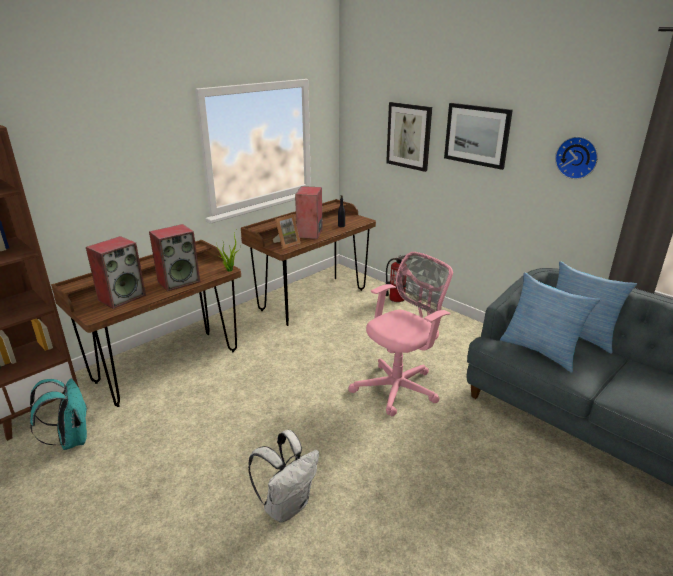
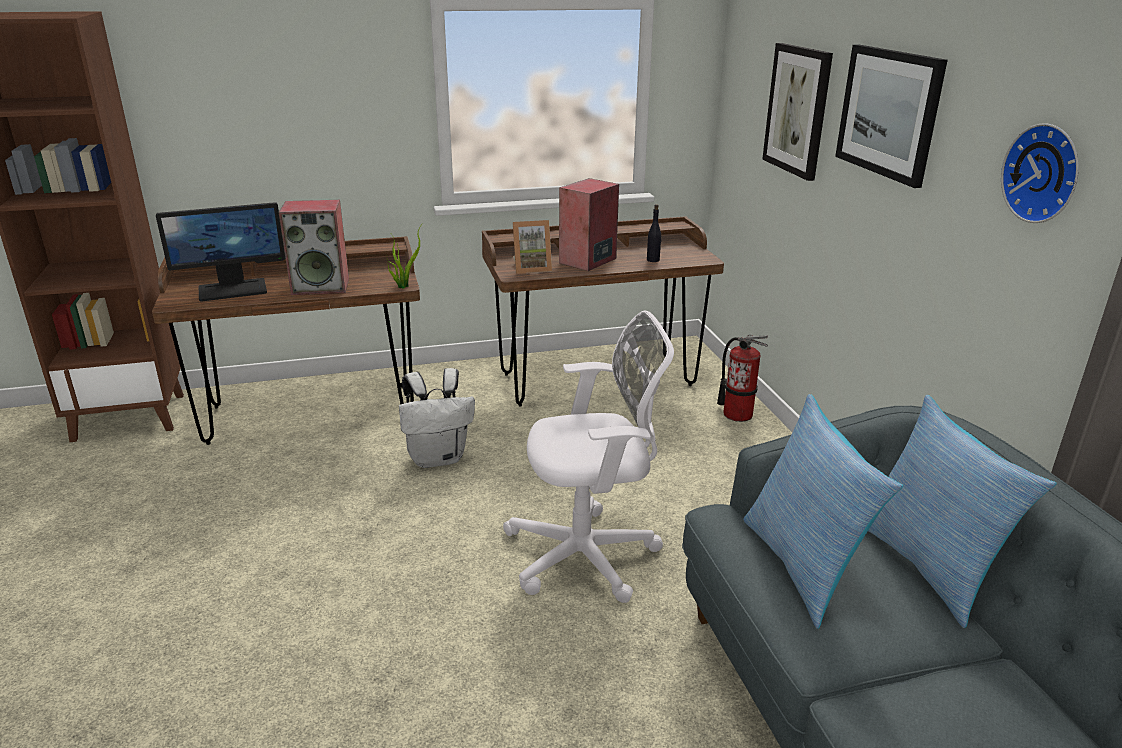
camera: 30 degrees right, 0 degrees up
(71, 439) = (124, 465): turquoise backpack -> none
(122, 297) = (233, 289): speaker -> monitor
(287, 505) = (251, 655): white backpack -> white backpack (438, 458)
(399, 388) = (588, 555): pink office chair -> white office chair

